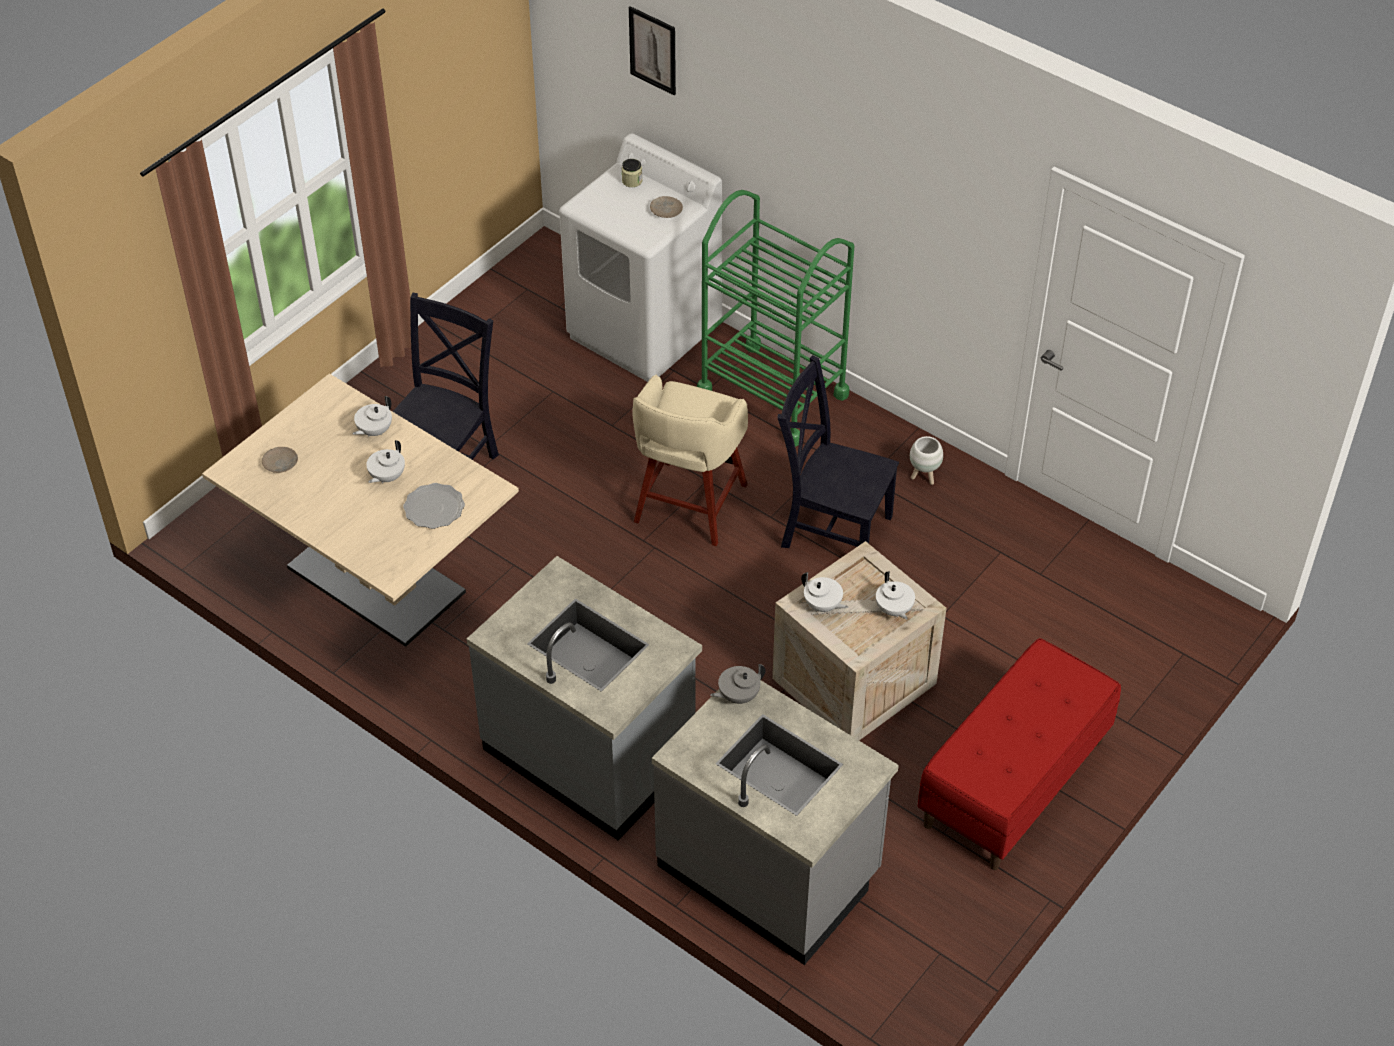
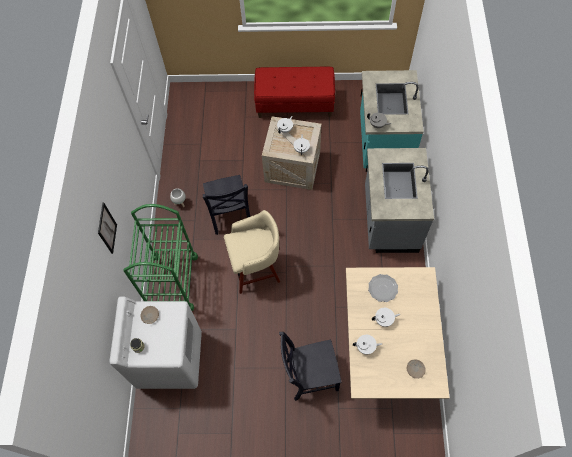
camera: 125 degrees left, 15 degrees up
(653, 50) = (88, 327): picture -> picture (107, 228)
(770, 869) = (383, 143): grey counter -> turquoise counter

